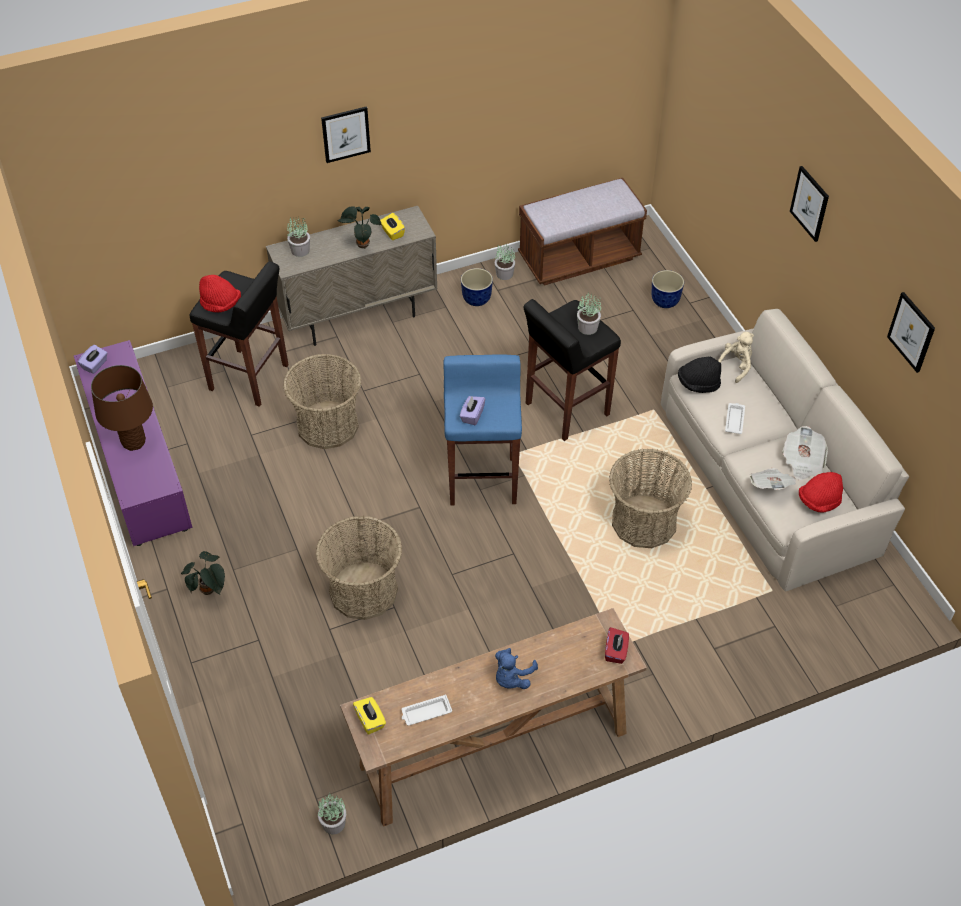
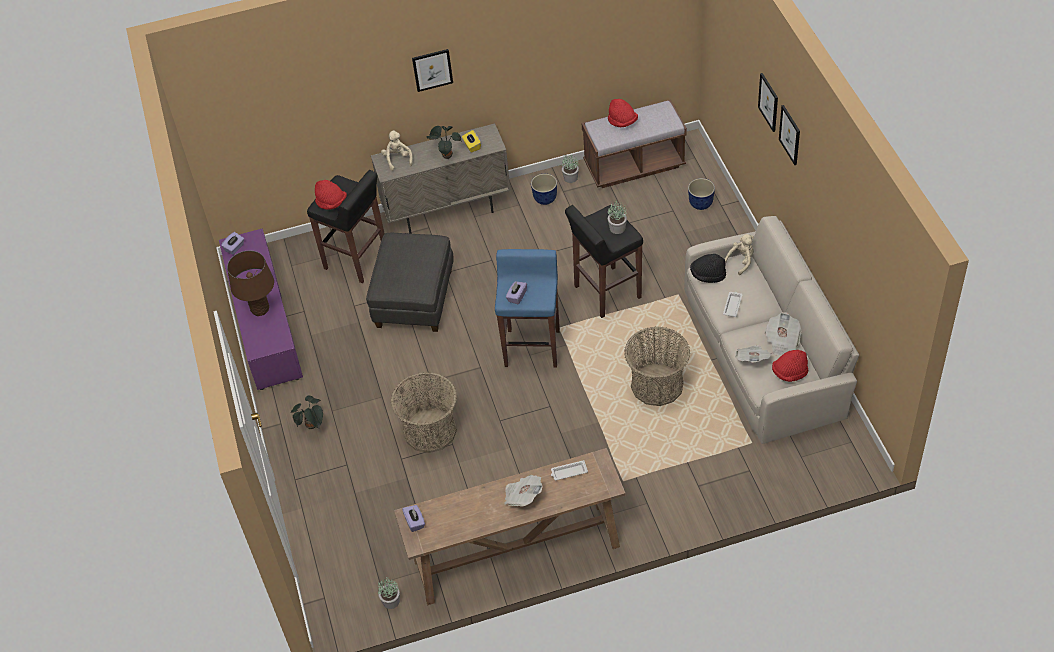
camera: 10 degrees right, 0 degrees up
(300, 250) = (397, 159): potted plant -> beige plush toy
(327, 425) = (414, 300): basket -> grey ottoman
(370, 720) = (415, 522): yellow tissue box -> purple tissue box
(425, 712) = (456, 518): white tray -> white tray (568, 472)
(512, 678) = (523, 496): blue plush toy -> newspaper
(569, 203) = (622, 122): none -> red hat
(616, 651) = (603, 480): red tissue box -> none
(911, 332) = (852, 241): picture -> picture (768, 102)

